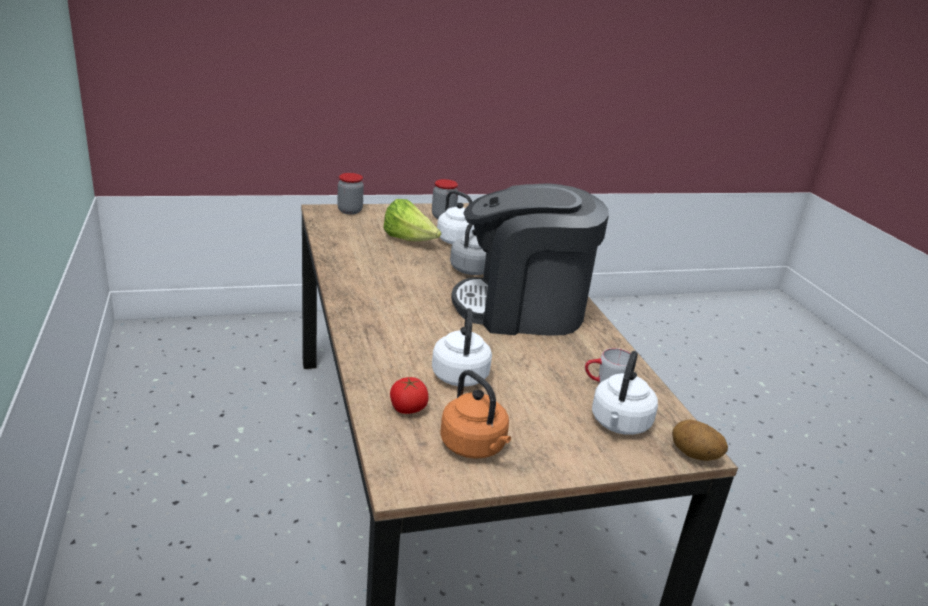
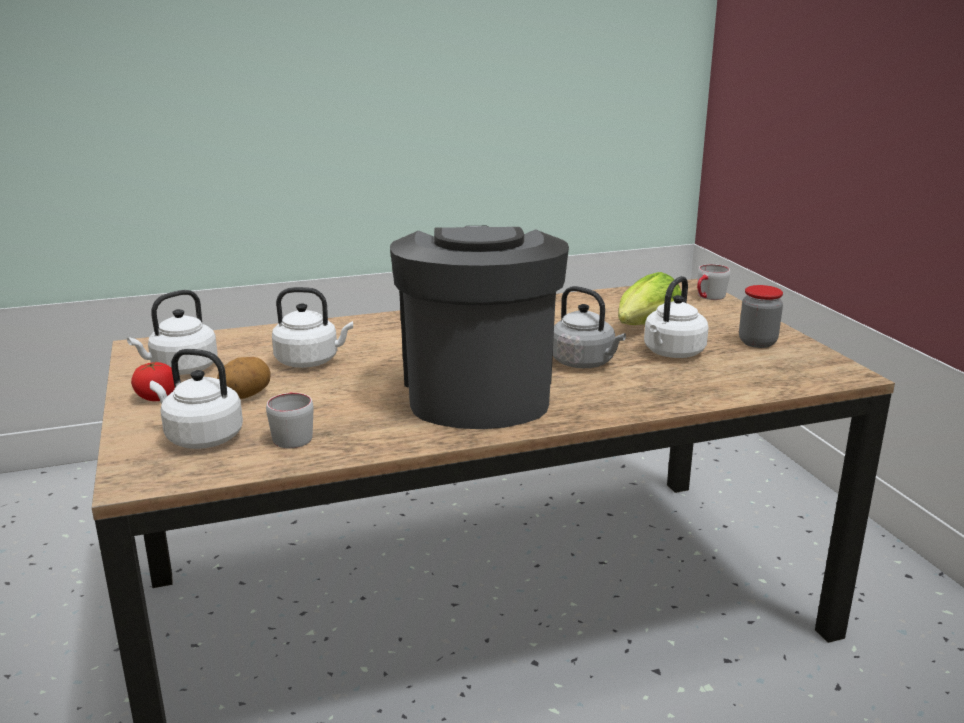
camera: 90 degrees right, 5 degrees down
(350, 211) = (708, 297): jar -> grey mug
(407, 409) = (249, 343): tomato -> tomato (157, 397)
(475, 447) = (181, 369): orange kettle -> white kettle
(694, 456) = (124, 478): potato -> potato (245, 396)

